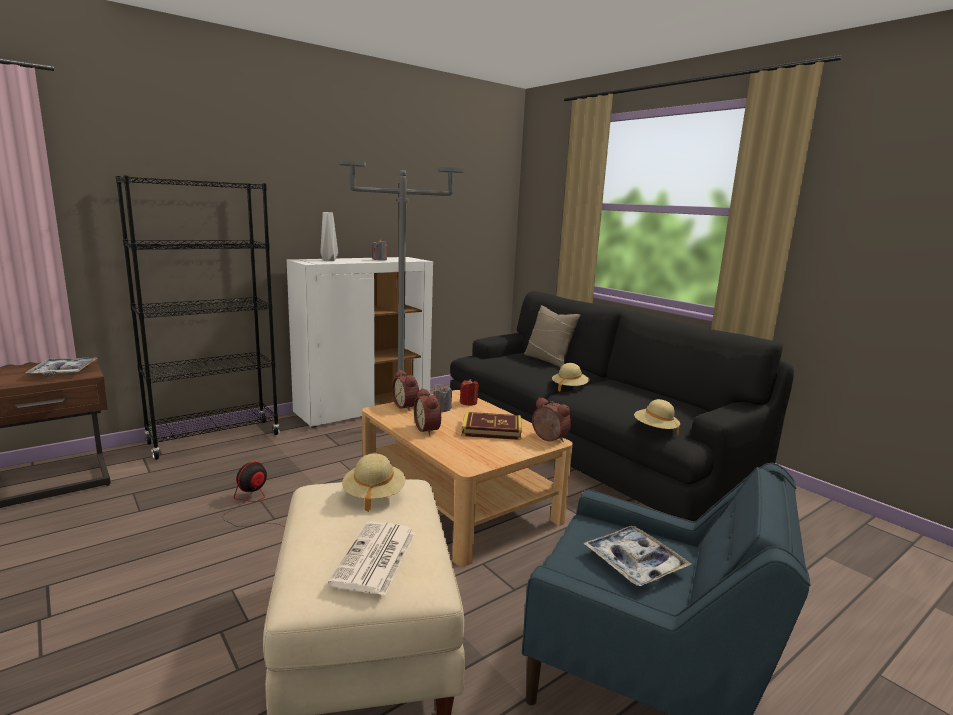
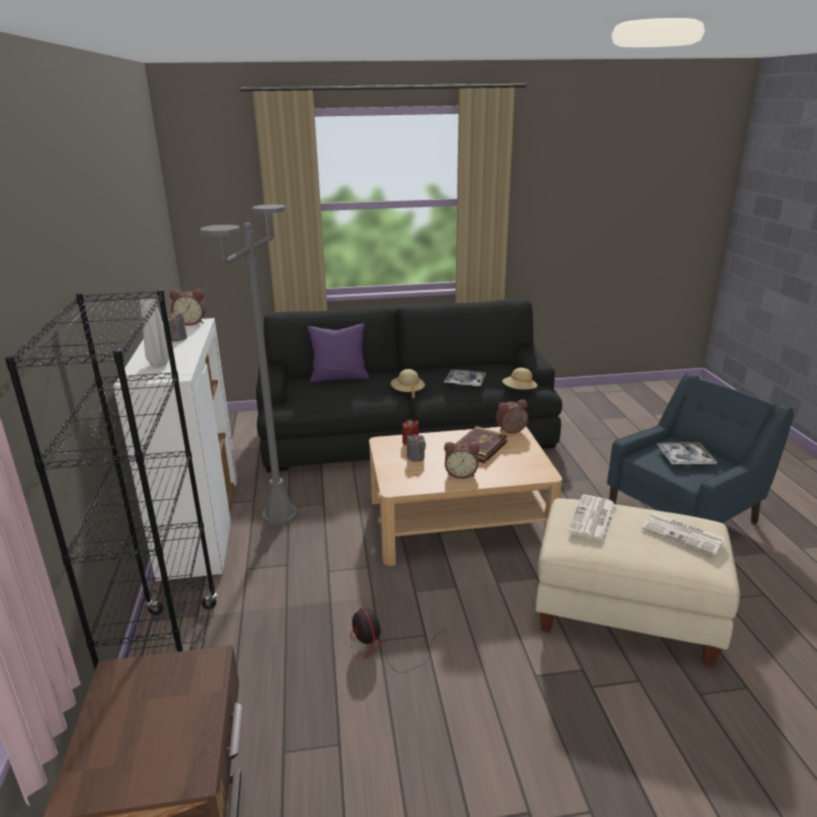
camera: 60 degrees left, 10 degrees up
(64, 372) = (171, 687): tray -> tray (465, 382)
(374, 495) = (593, 519): beige hat -> newspaper
(407, 406) = (395, 472): alarm clock -> alarm clock (191, 322)
(548, 360) = (339, 377): beige pillow -> purple pillow

